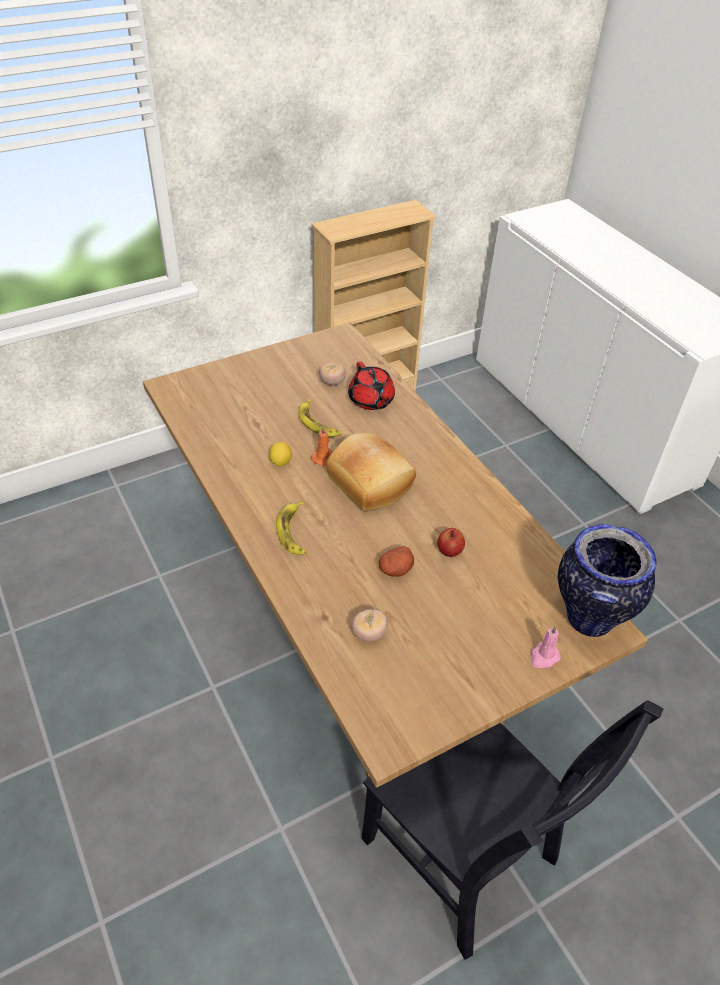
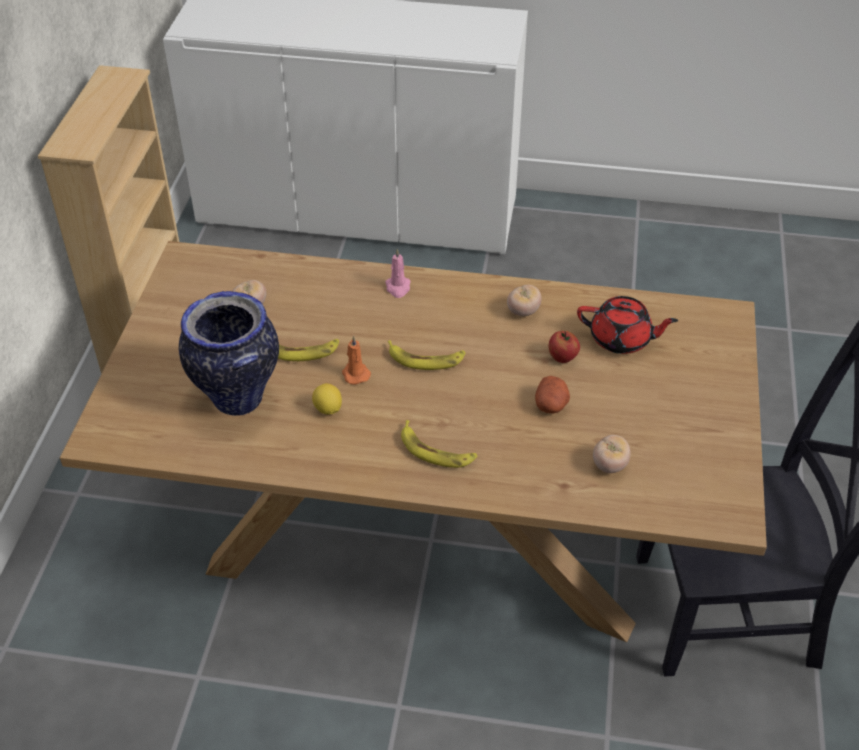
camera: 50 degrees left, 0 degrees up
(371, 400) = (310, 294): red teapot -> red teapot (621, 339)
(371, 482) = (426, 359): bread -> banana
(472, 506) = (523, 311): none -> tomato
(543, 657) = (724, 370): pink candle -> pink candle (398, 288)
(589, 618) = (707, 319): vase -> vase (237, 398)

